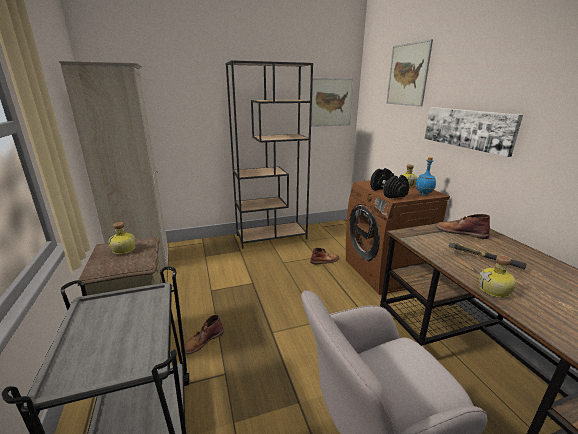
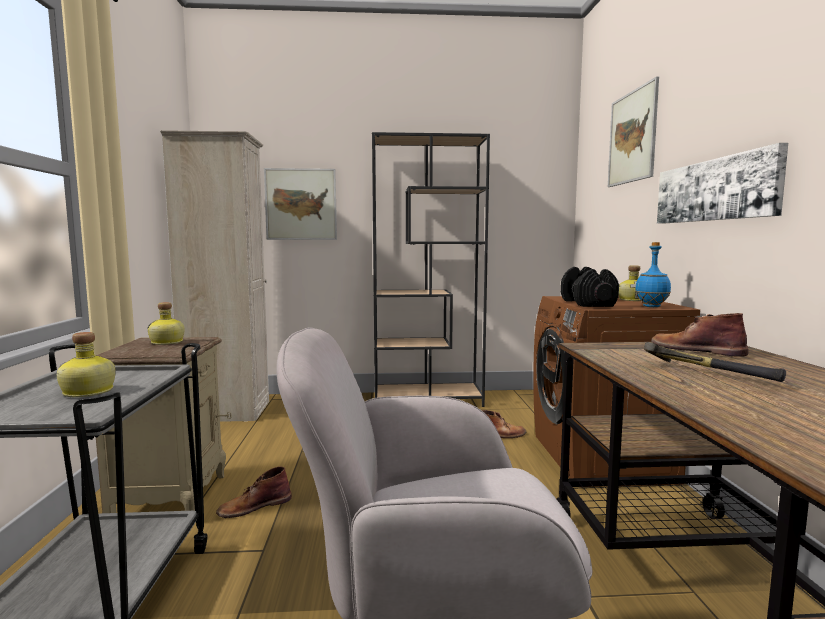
camera: 15 degrees right, 15 degrees down
(331, 102) = (530, 197): picture -> picture (301, 204)
(495, 291) = (699, 400): bottle -> bottle (88, 392)

